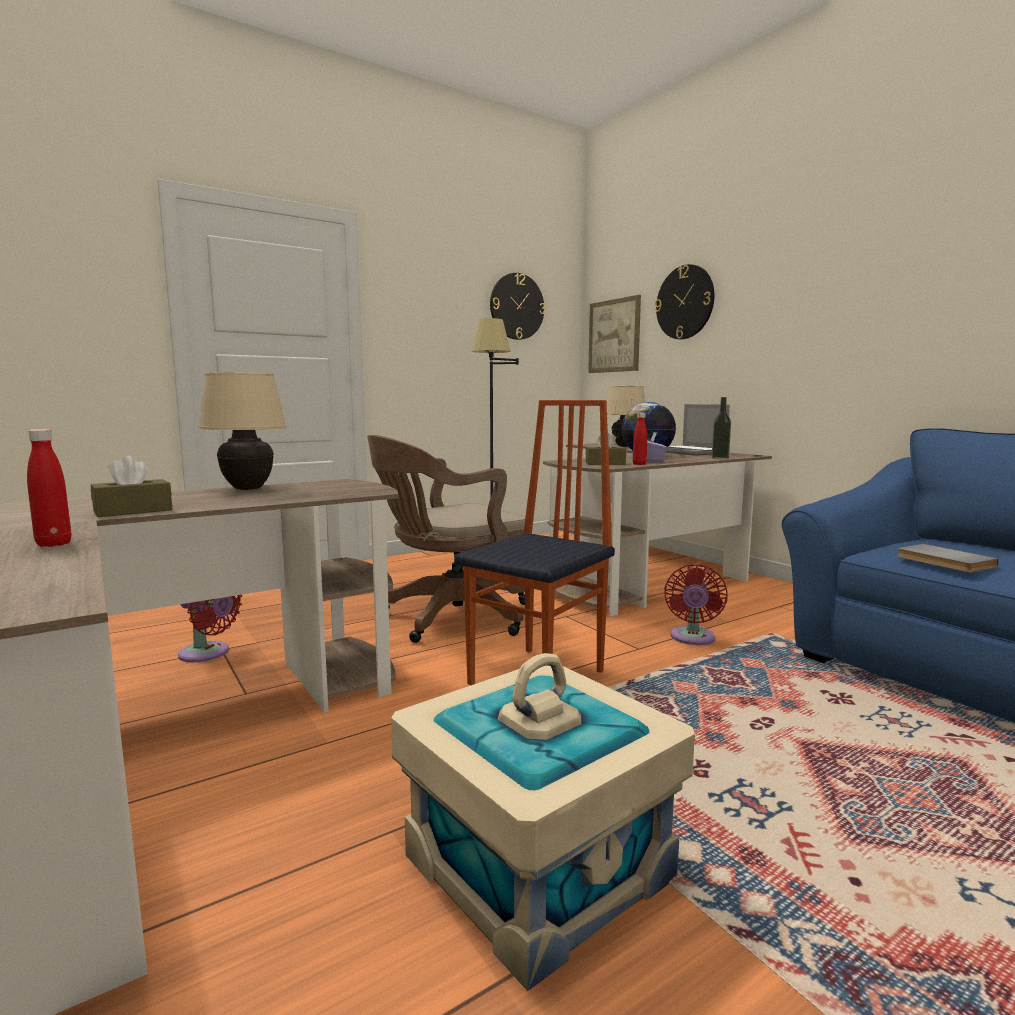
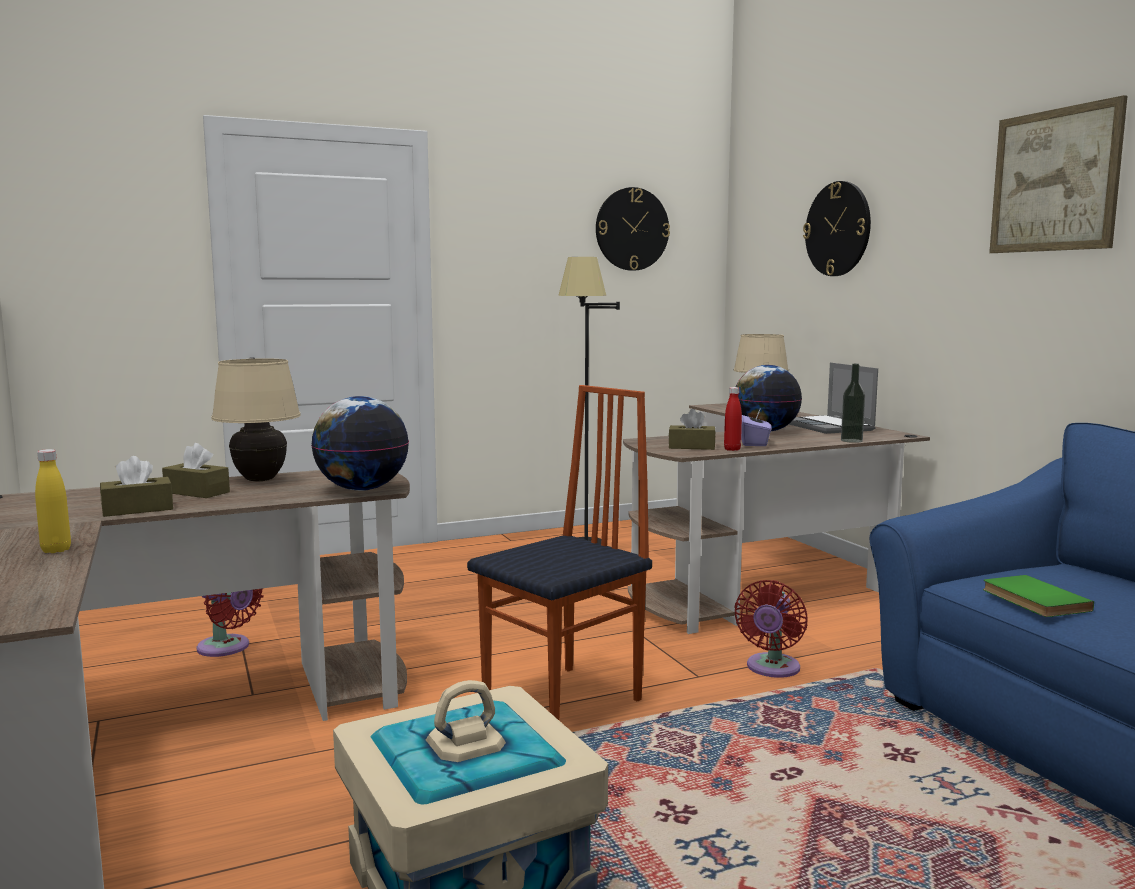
camera: 10 degrees right, 0 degrees up
(54, 544) = (56, 550): red bottle -> yellow bottle
(189, 498) = (197, 492): none -> brown tissue box
(354, 492) = (362, 489): none -> globe
(449, 618) = (498, 623): brown office chair -> none
(614, 336) = (759, 264): picture -> picture (1054, 180)
(943, 561) = (1032, 600): grey book -> green book

